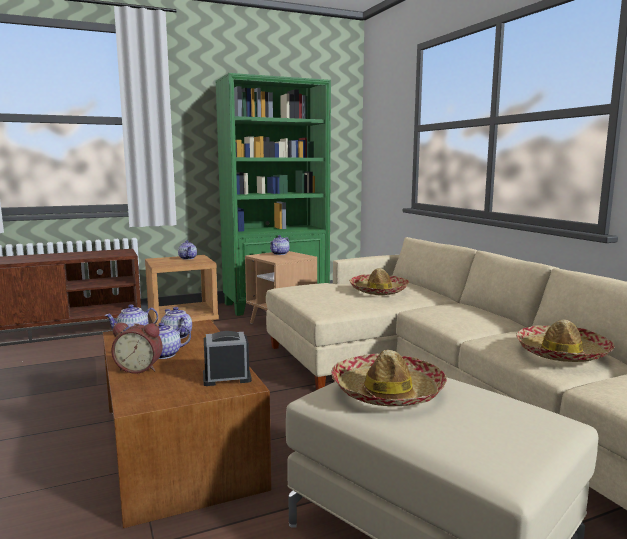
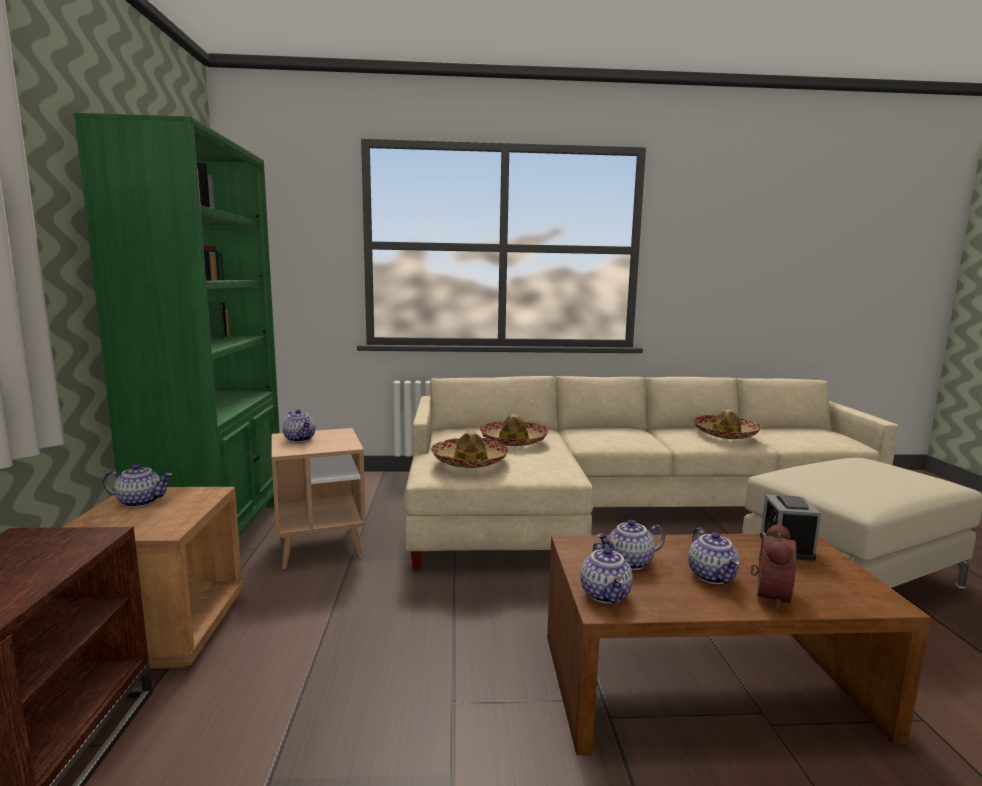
camera: 70 degrees left, 0 degrees up
(386, 392) = (850, 484): hat -> hat (470, 461)

